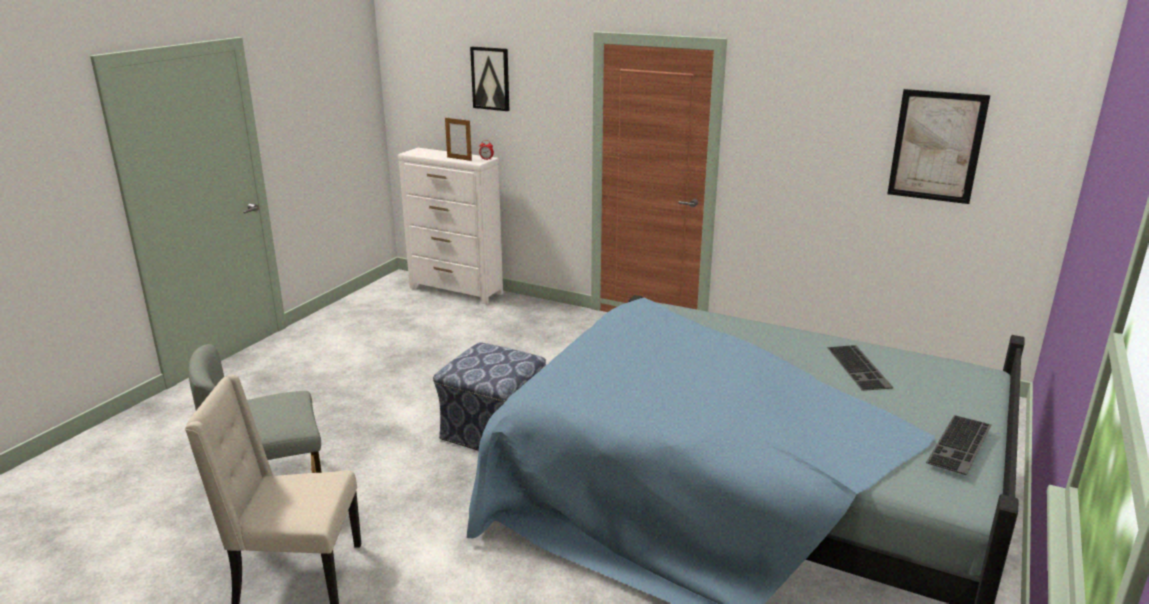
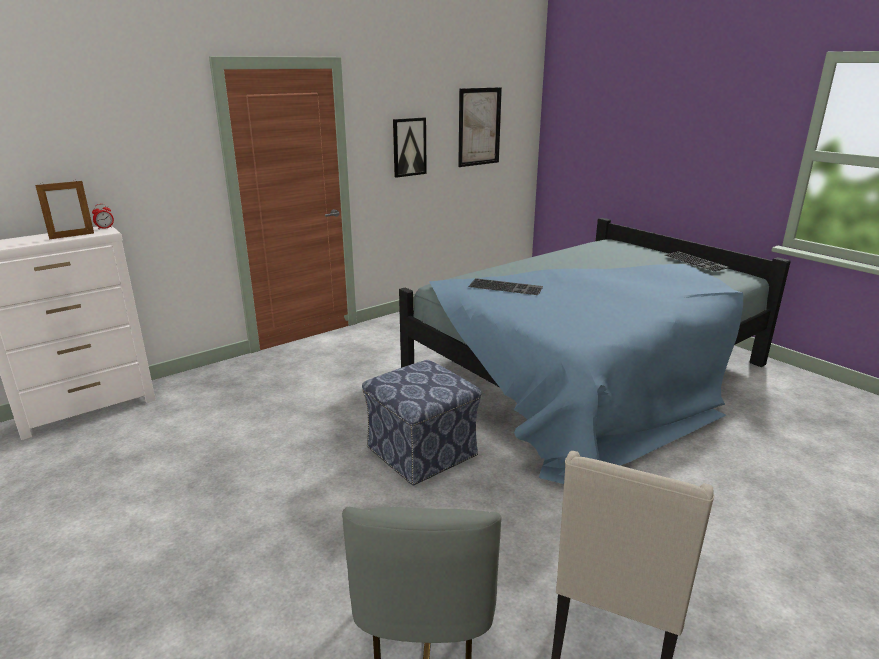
camera: 65 degrees left, 0 degrees up
(490, 78) = (73, 126): picture -> picture (409, 147)
(860, 368) = (591, 259): keyboard -> keyboard (506, 287)

